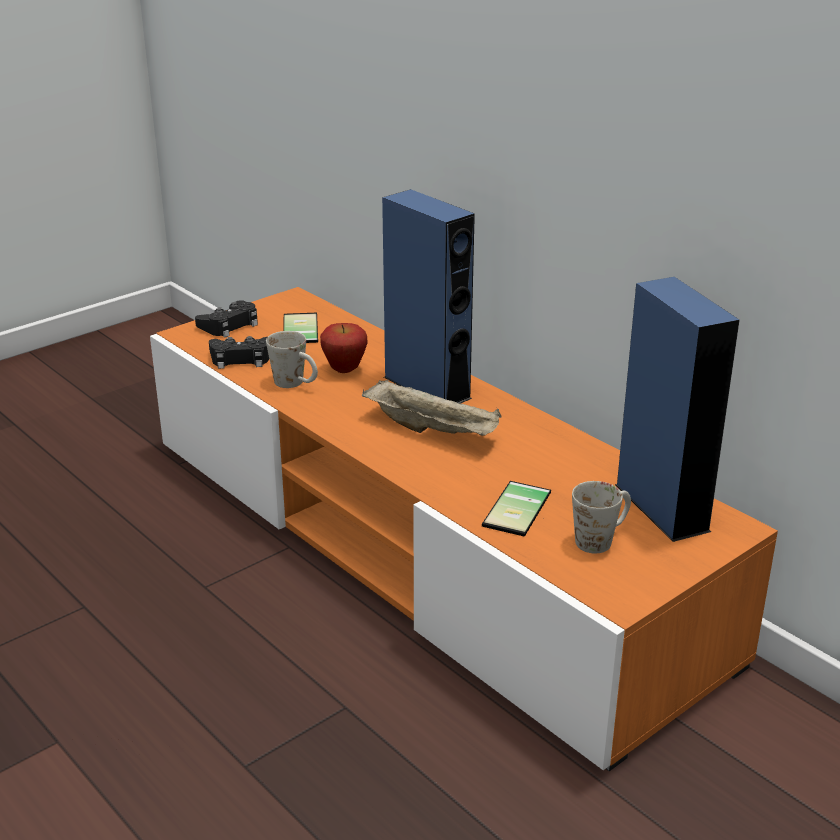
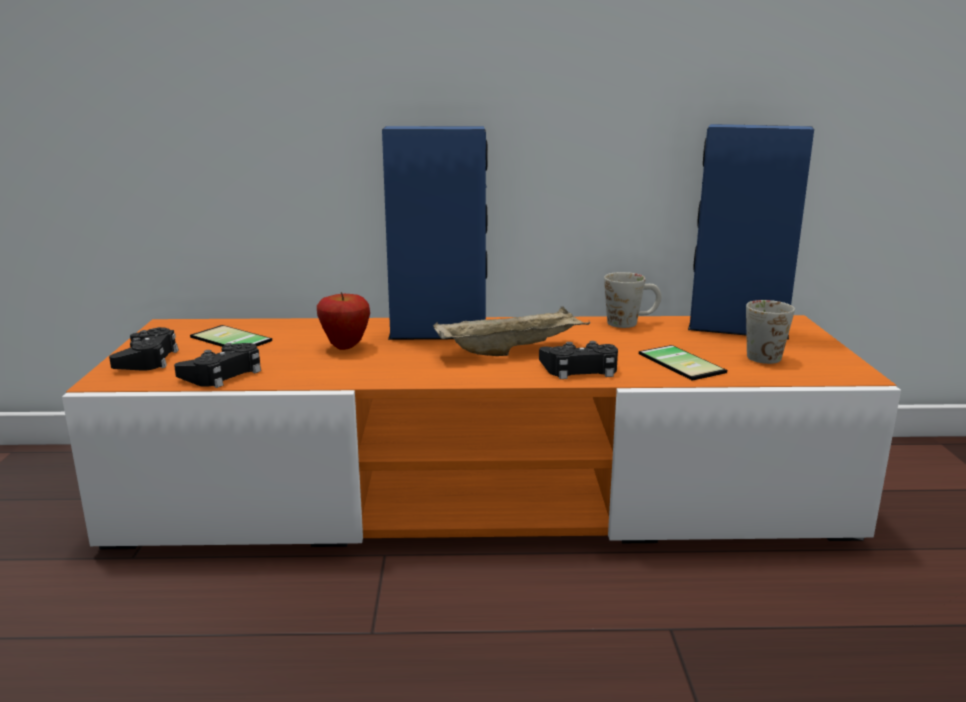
camera: 50 degrees left, 10 degrees down
(296, 384) = (326, 369): white mug -> white mug (631, 322)
(436, 472) = (580, 369): none -> black game controller

